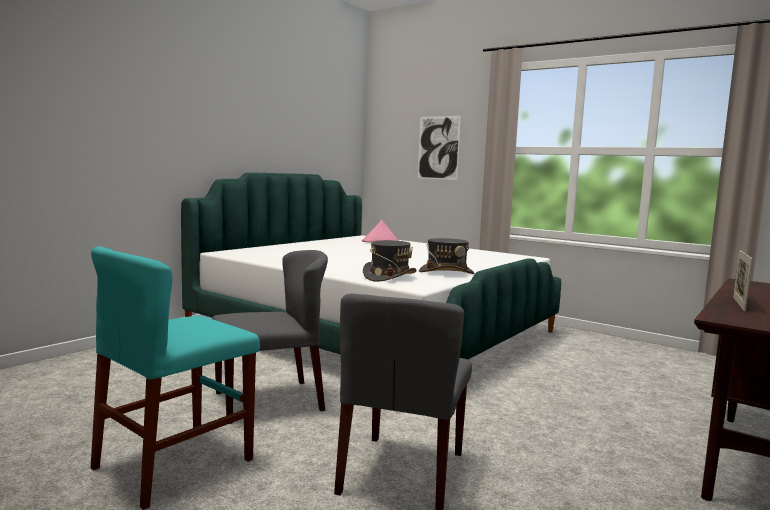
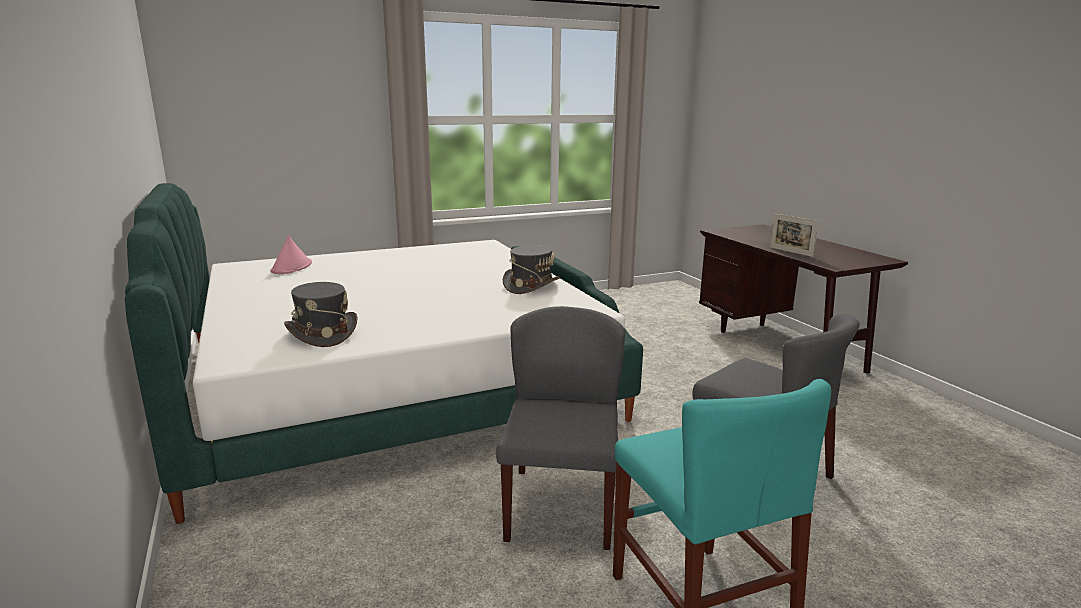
camera: 60 degrees left, 10 degrees up
(389, 277) = (532, 310): grey hat -> grey hat (322, 333)
(438, 148) = (307, 119): picture -> none

